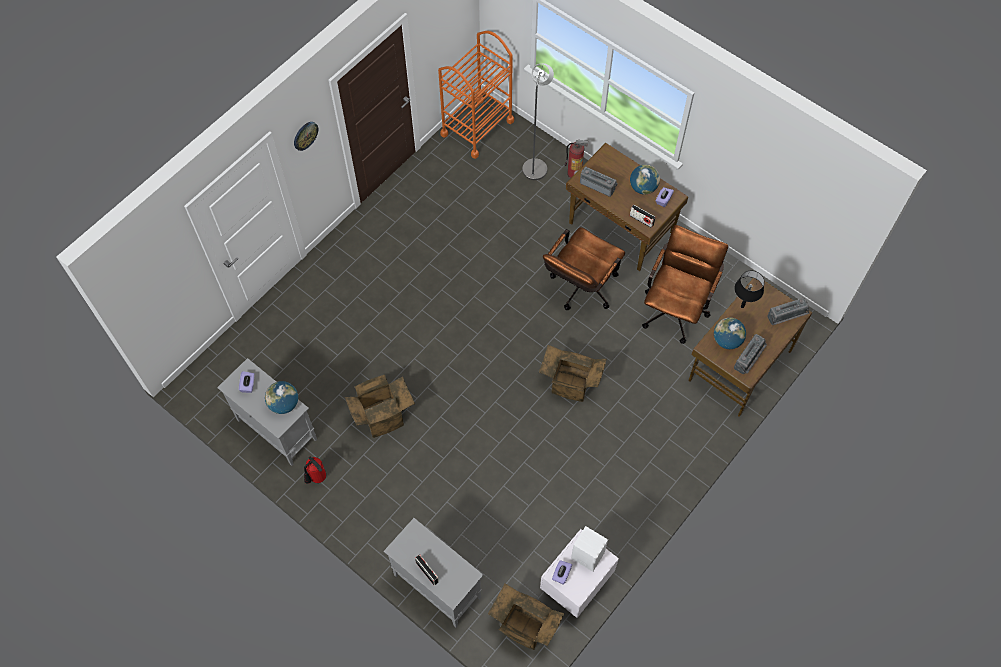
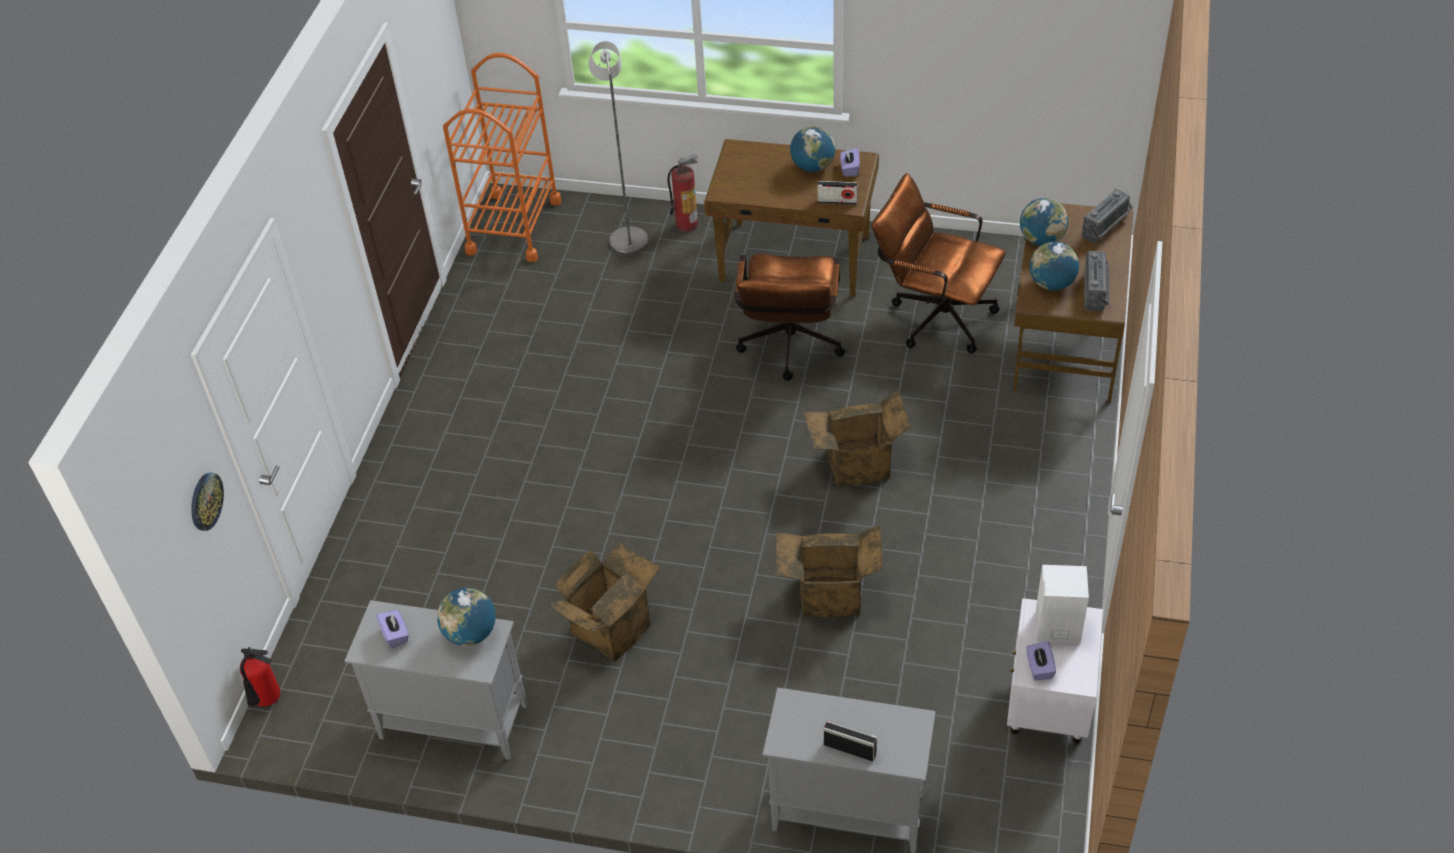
camera: 25 degrees left, 15 degrees down
(305, 135) = (314, 232): wall clock -> wall clock (205, 501)
(317, 479) = (562, 758): fire extinguisher -> fire extinguisher (267, 701)
(524, 627) = (1014, 800): cardboard box -> cardboard box (829, 596)
(598, 185) = (750, 186): radio -> none
(676, 307) = (934, 316): brown office chair -> brown office chair turned 60 degrees counterclockwise
(742, 306) = (1041, 240): black table lamp -> globe

